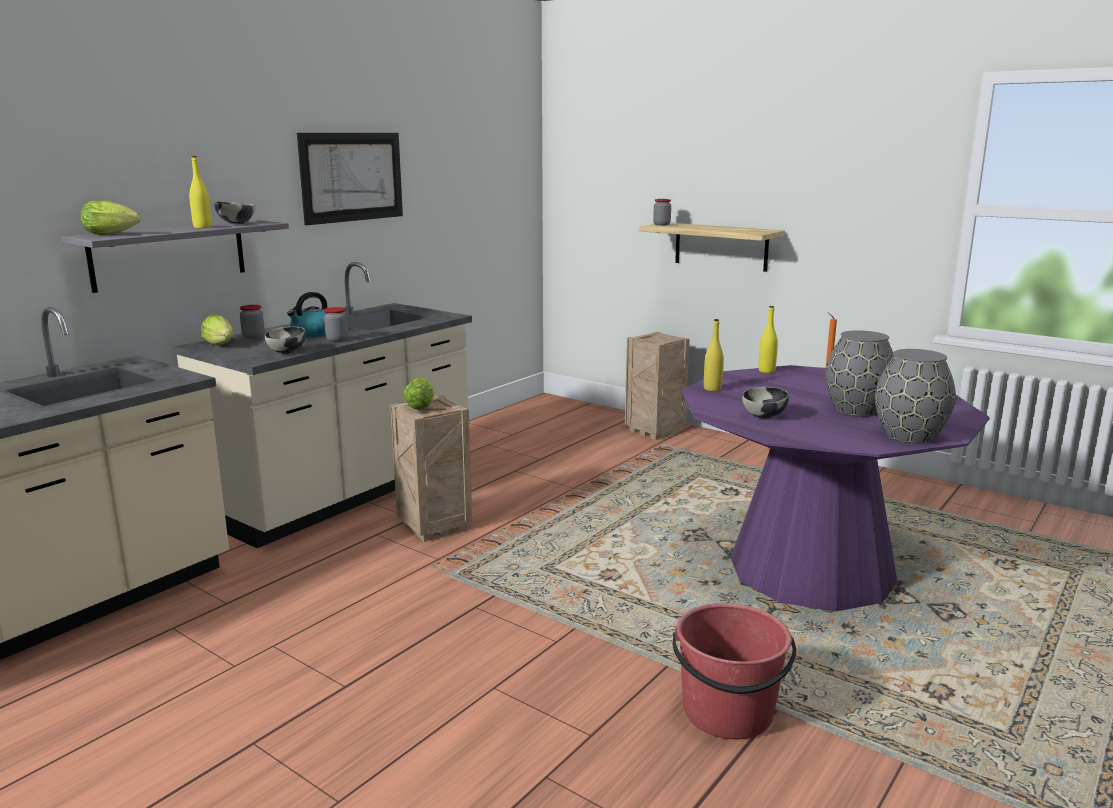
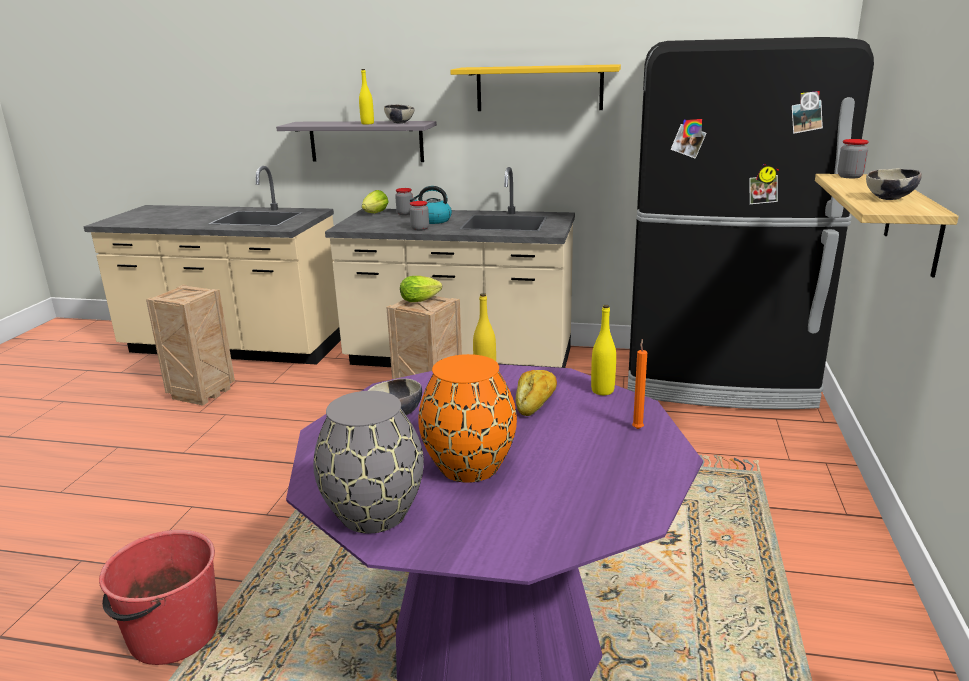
camera: 65 degrees right, 5 degrees up
(114, 234) = (309, 123): lettuce -> none
(287, 352) = (371, 228): bowl -> bowl (890, 198)
(352, 177) = (539, 88): picture -> yellow shelf
(538, 421) = (717, 379): none -> black fridge
(653, 431) = (791, 445): crate -> crate (202, 393)
(770, 385) = (536, 401): none -> bread
(856, 410) = (468, 466): grey vase -> orange vase

